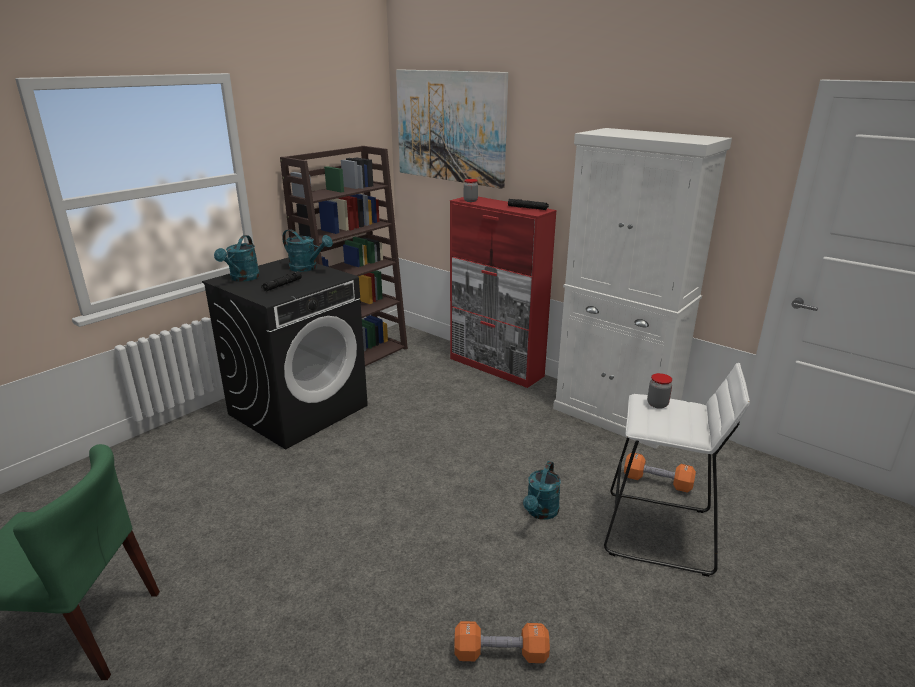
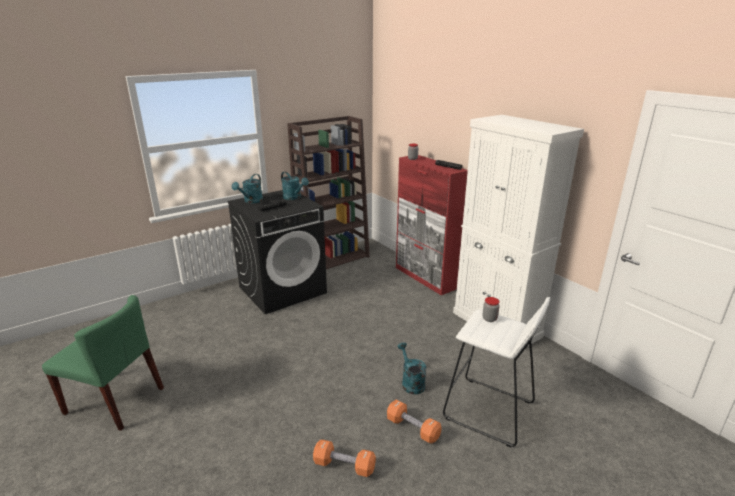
camera: 15 degrees right, 0 degrees up
(450, 127) = (406, 105): picture -> none
(540, 512) = (411, 382): turquoise watering can -> turquoise watering can turned 120 degrees clockwise
(657, 482) = (505, 376): orange dumbbell -> orange dumbbell (413, 428)

